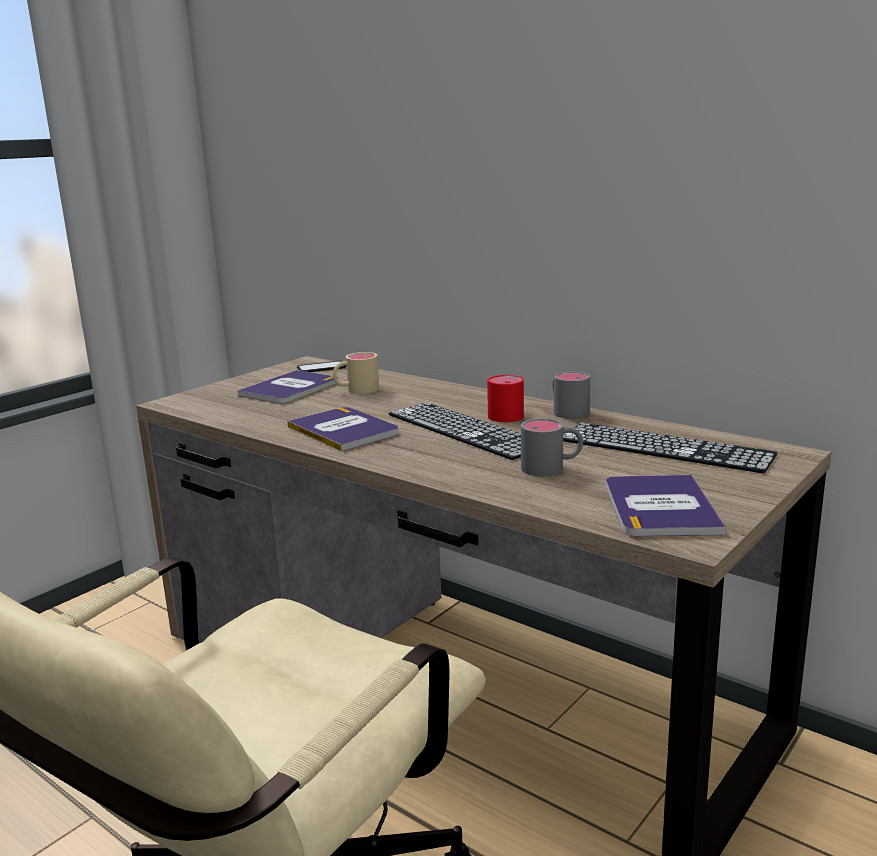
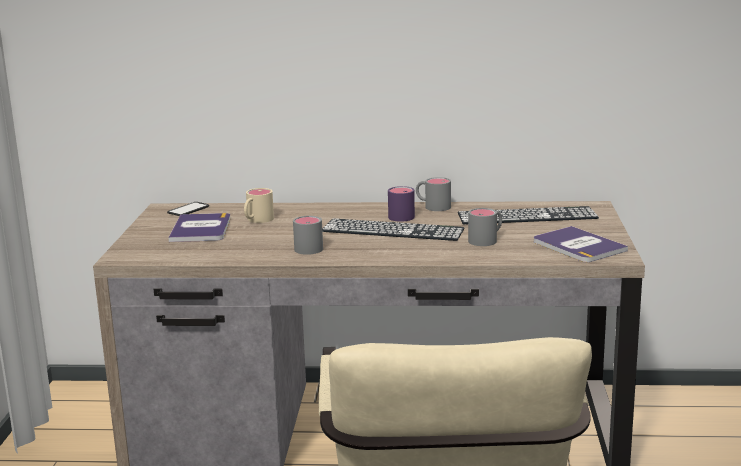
camera: 35 degrees left, 0 degrees up
(344, 430) = (311, 247): book -> grey mug
(507, 414) = (399, 215): red mug -> purple mug

